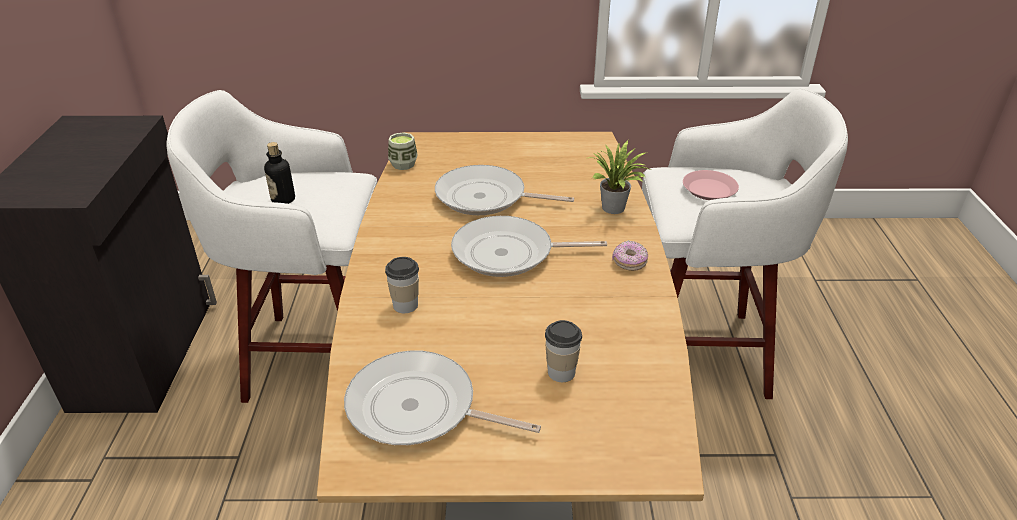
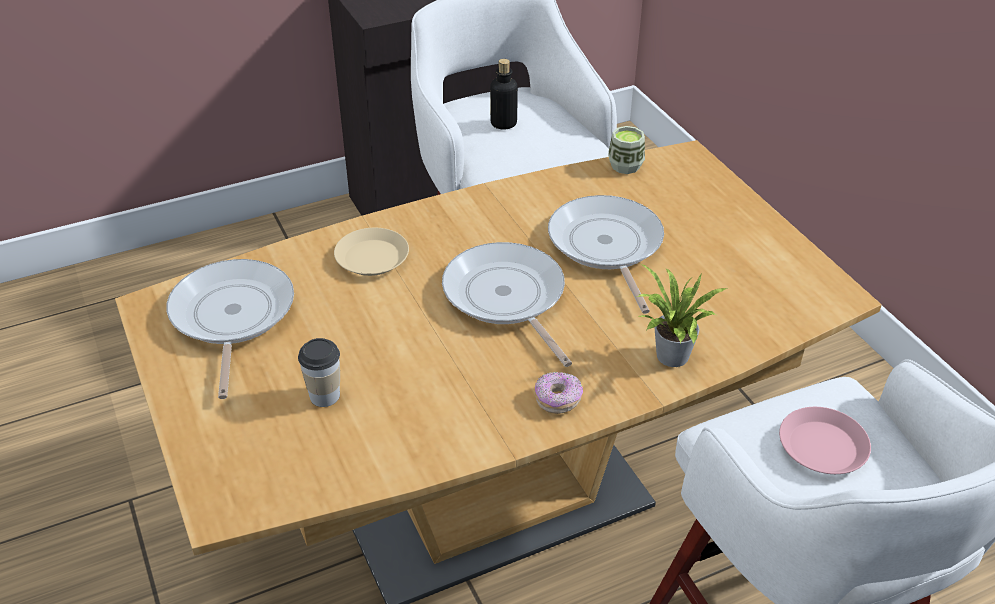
camera: 65 degrees right, 5 degrees up
(405, 305) = (372, 258): cup -> beige plate

